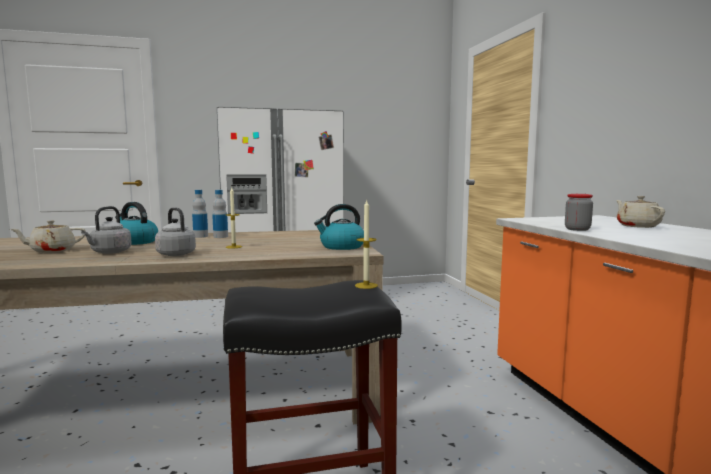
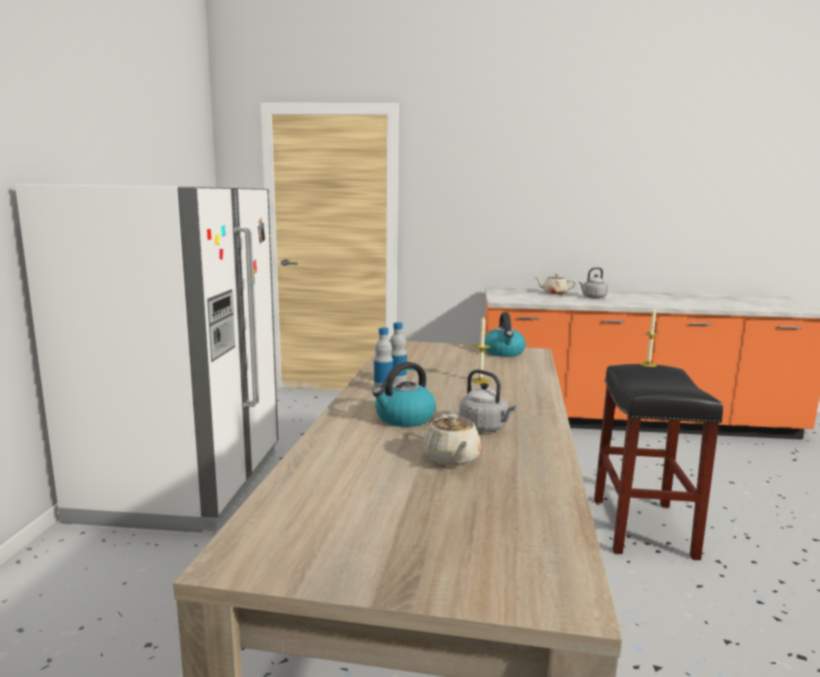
camera: 70 degrees left, 5 degrees up
(175, 254) = (514, 401): grey kettle -> grey kettle (593, 297)
(577, 229) = (566, 302): jar -> none

